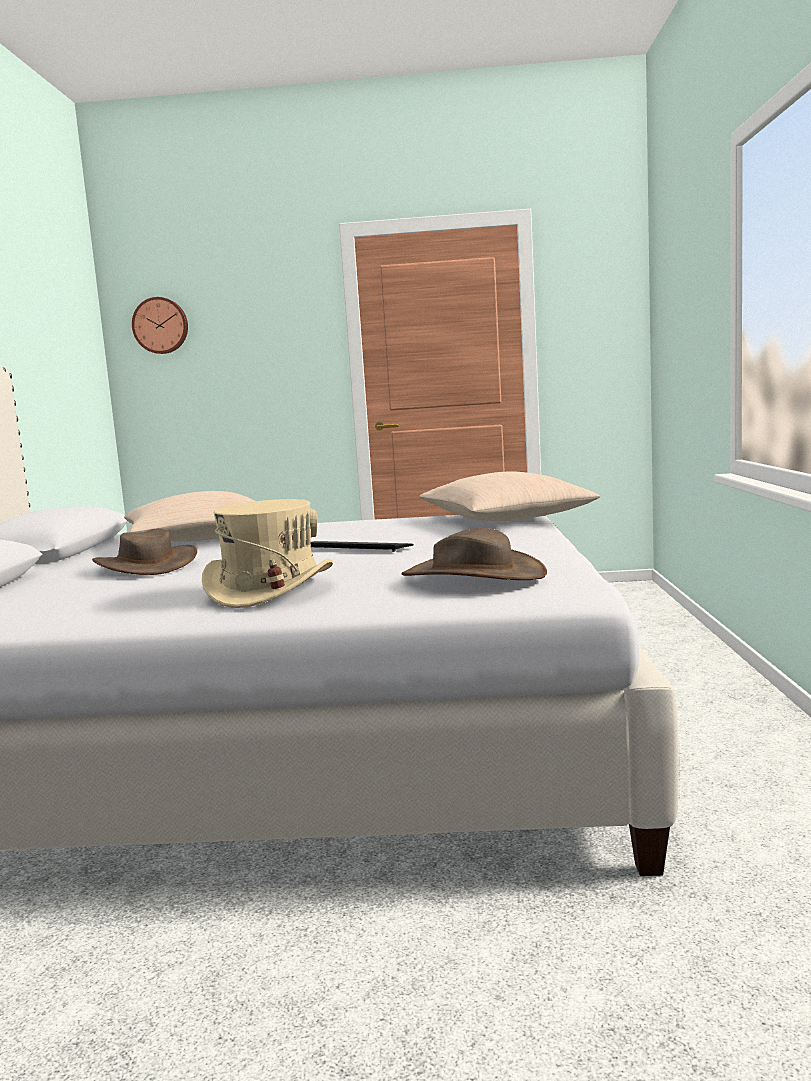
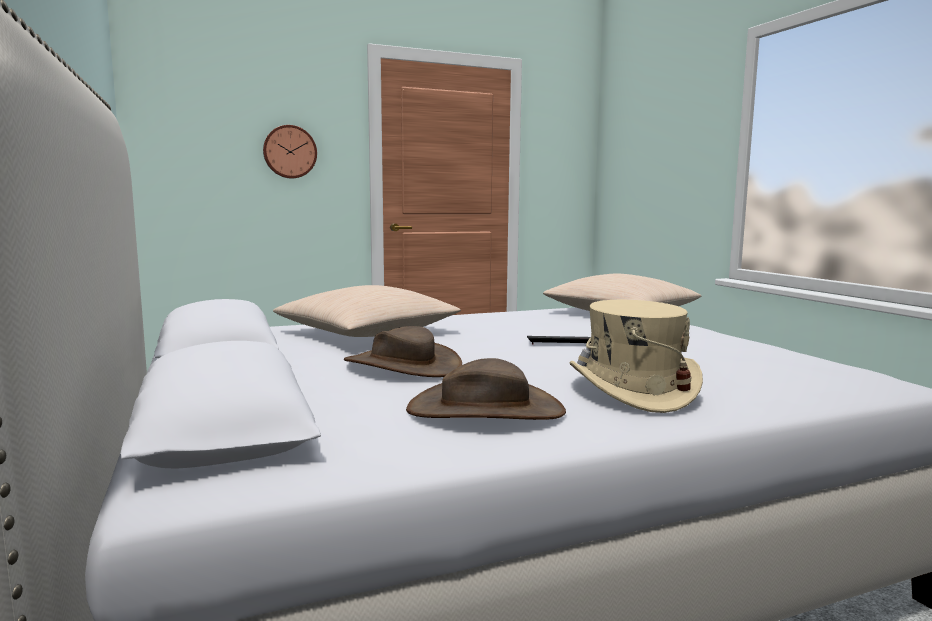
camera: 25 degrees left, 0 degrees up
(161, 325) = (185, 114): wall clock -> wall clock (290, 152)
(473, 575) = (783, 368): brown hat -> brown hat (485, 410)

